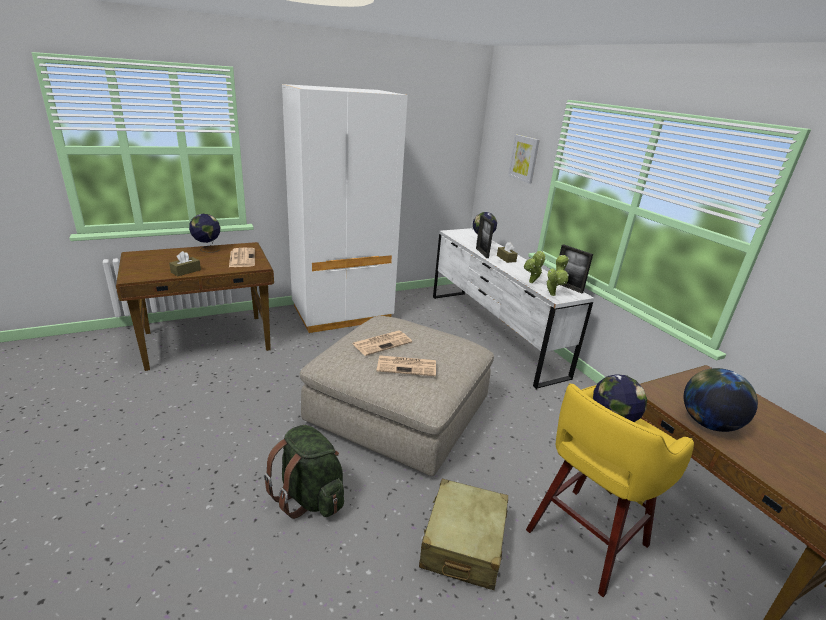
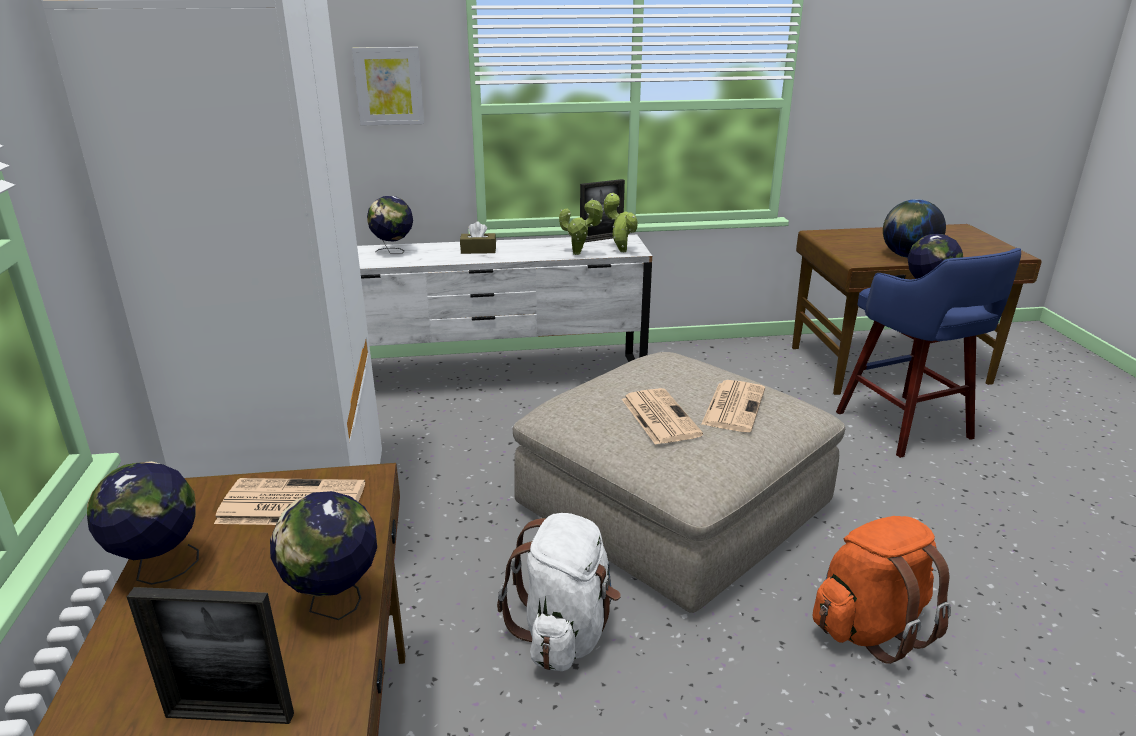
camera: 70 degrees left, 0 degrees up
(186, 271) = (335, 604): brown tissue box -> globe
(288, 385) = (565, 632): none -> white backpack
(309, 496) = (870, 627): green backpack -> orange backpack
(463, 543) = (928, 503): beige suitcase -> none
(482, 253) = (443, 260): picture frame -> picture frame (230, 715)
(584, 539) = (906, 427): yellow stool -> blue stool

